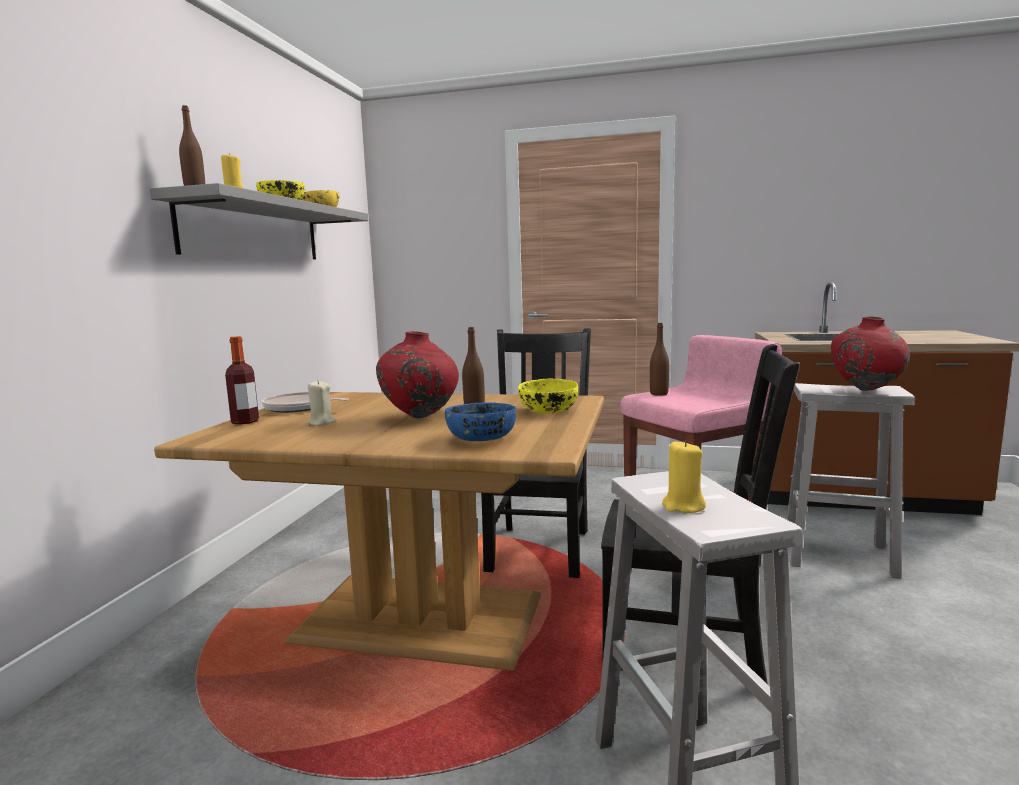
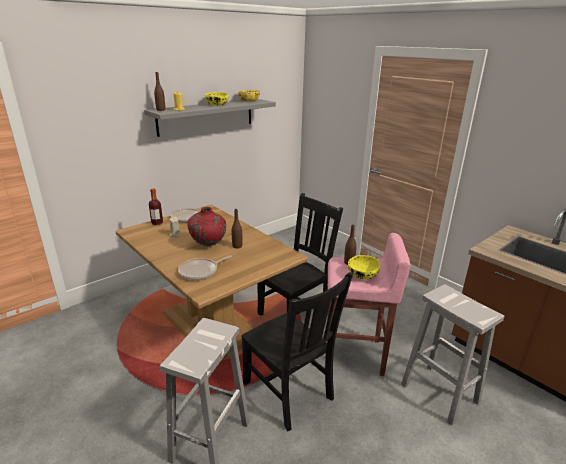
camera: 35 degrees right, 15 degrees up
(482, 438) = (200, 271): blue bowl -> frying pan
(547, 411) = (258, 261): yellow bowl -> yellow bowl (362, 275)
(683, 506) = (192, 345): yellow candle -> none
(866, 390) = (468, 310): red vase -> none

